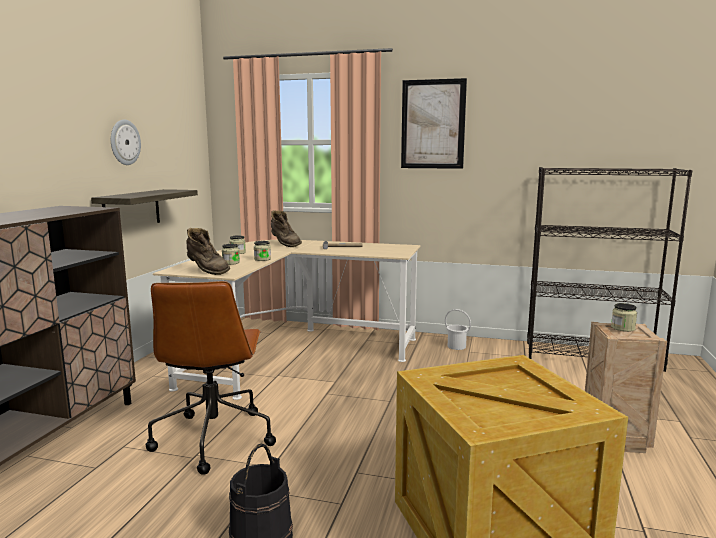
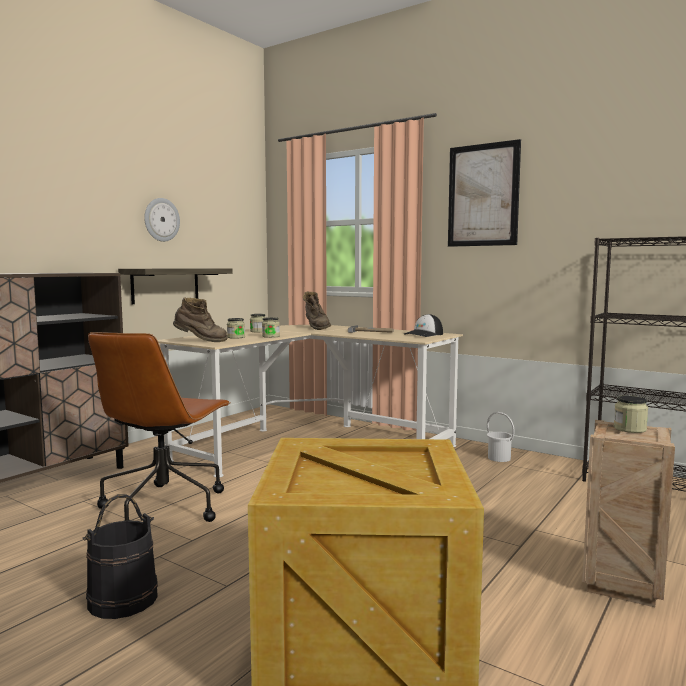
camera: 20 degrees right, 5 degrees down
(206, 271) = (200, 341): brown boot -> brown boot turned 60 degrees counterclockwise
(391, 248) = (424, 334): none -> cap

